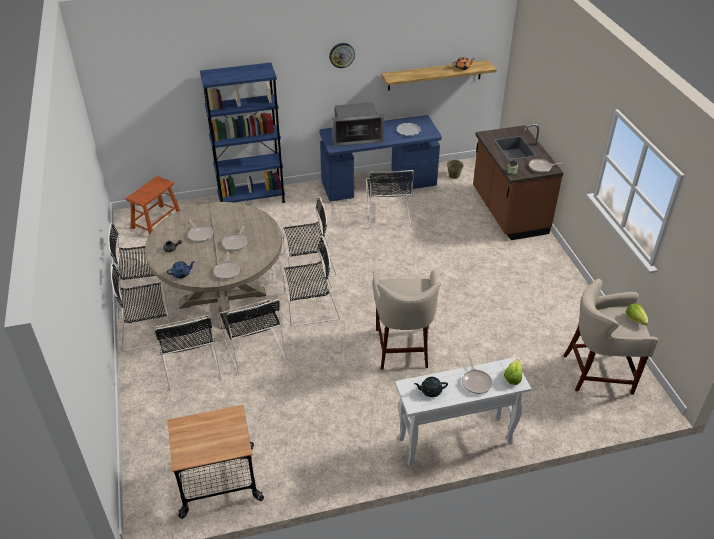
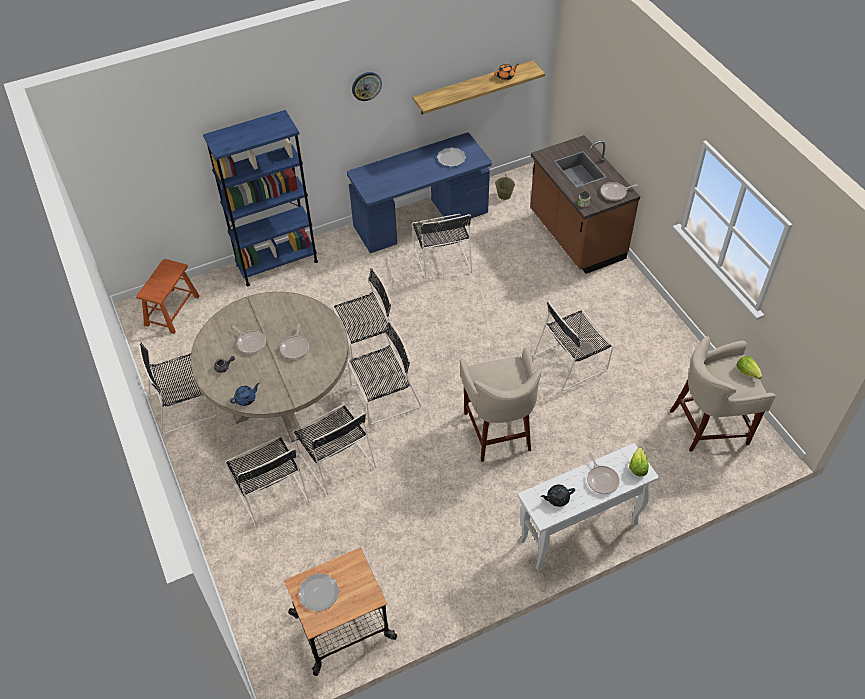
camera: 10 degrees left, 10 degrees up
(148, 329) = (208, 456): black chair -> black chair (572, 361)
(194, 435) = (318, 593): none -> plate
(227, 271) = (297, 386): frying pan -> none
(356, 137) = (393, 176): microwave -> none

